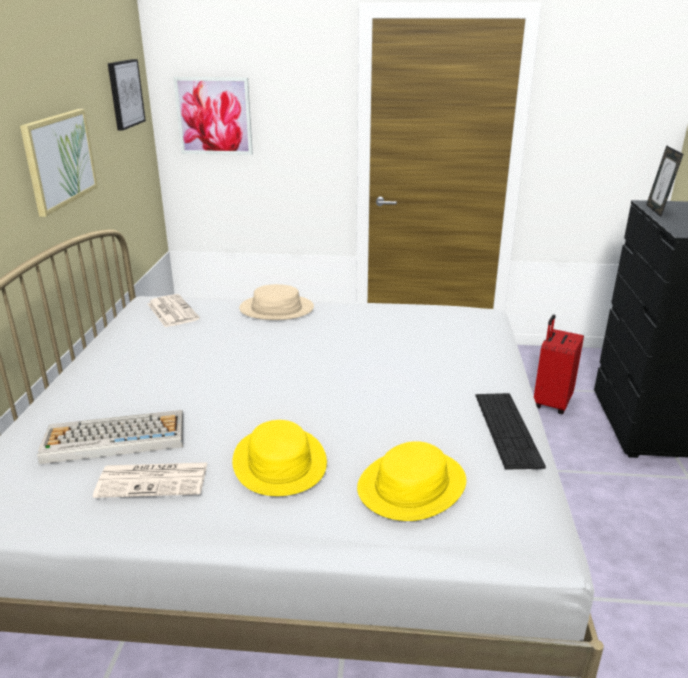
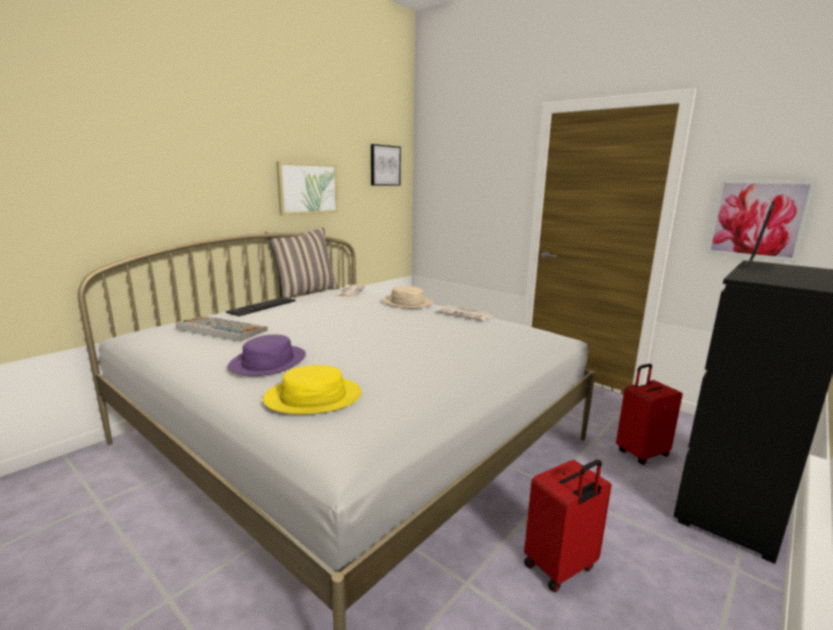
camera: 35 degrees right, 10 degrees down
(97, 326) = (306, 291): none -> pillow
(154, 480) = (203, 349): newspaper -> newspaper (465, 314)
(214, 116) = (445, 186): picture -> picture (757, 219)
(279, 462) = (268, 362): yellow hat -> purple hat
(507, 429) = (437, 394): keyboard -> keyboard (262, 306)
(598, 540) = (561, 567): none -> red suitcase

